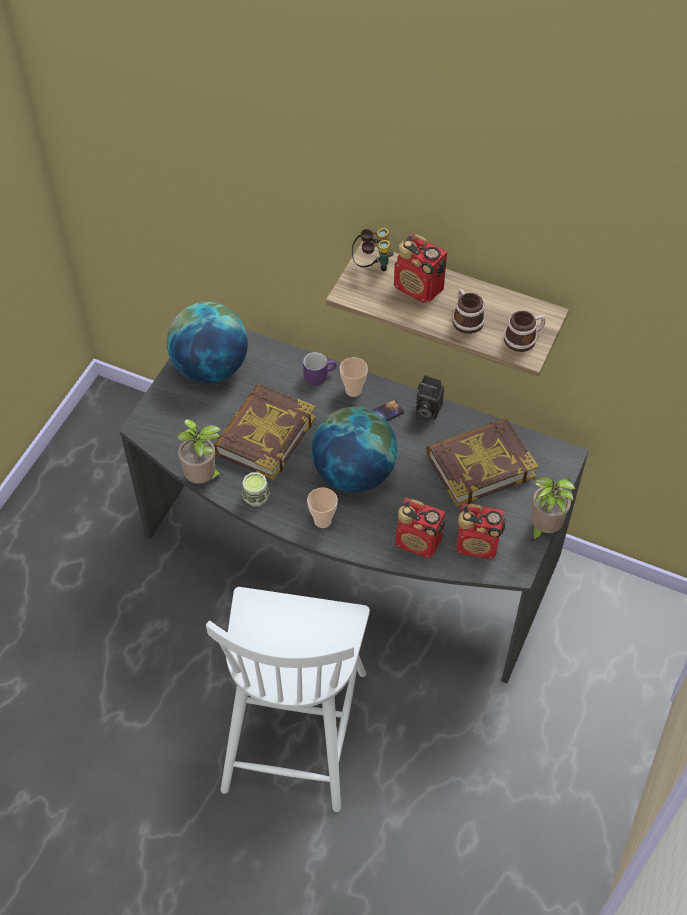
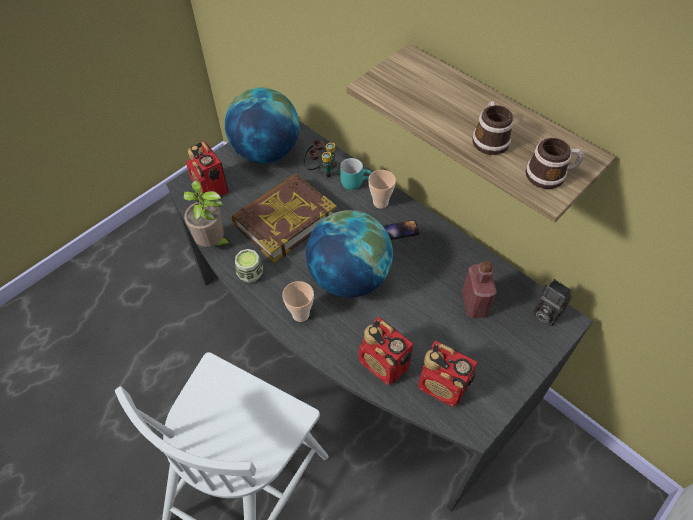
camera: 20 degrees right, 0 degrees up
(318, 375) = (355, 182): purple mug -> turquoise mug
(372, 265) = (409, 65): binoculars -> binoculars (321, 170)
(419, 288) = (449, 97): radio -> radio (210, 187)
(427, 410) = (442, 237): camera -> camera (544, 313)
(479, 465) = (474, 304): book -> red bottle
(543, 528) = (519, 390): potted plant -> none

